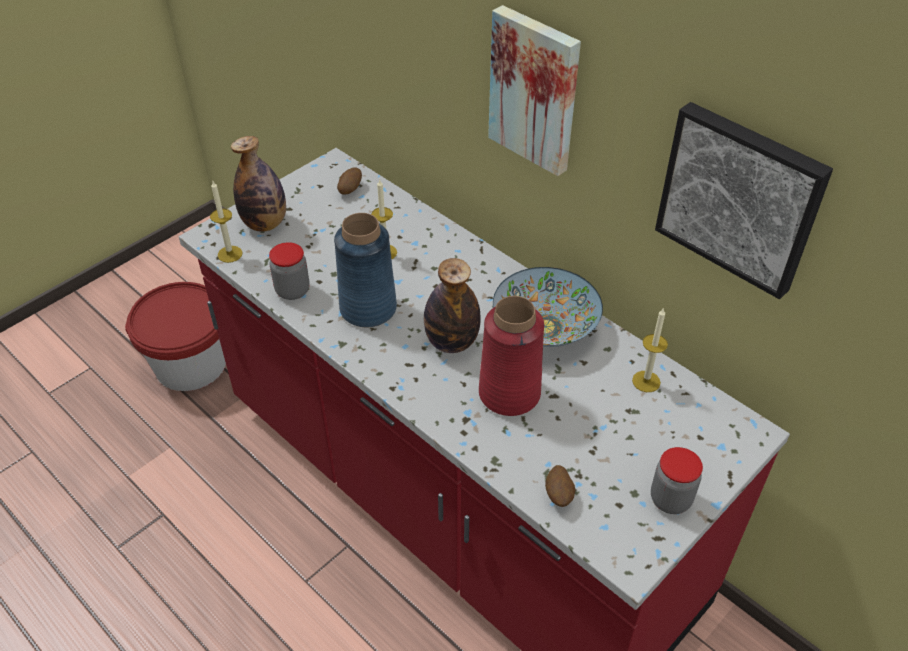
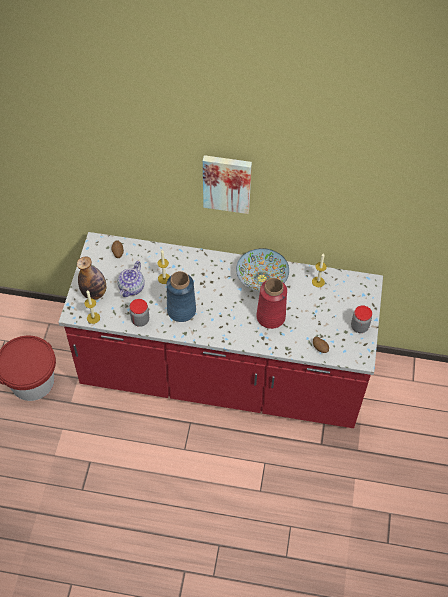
camera: 35 degrees left, 10 degrees up
(324, 242) = (132, 288): none -> teapot
(452, 342) = (230, 307): bottle -> none
(740, 197) = (342, 200): picture -> none

